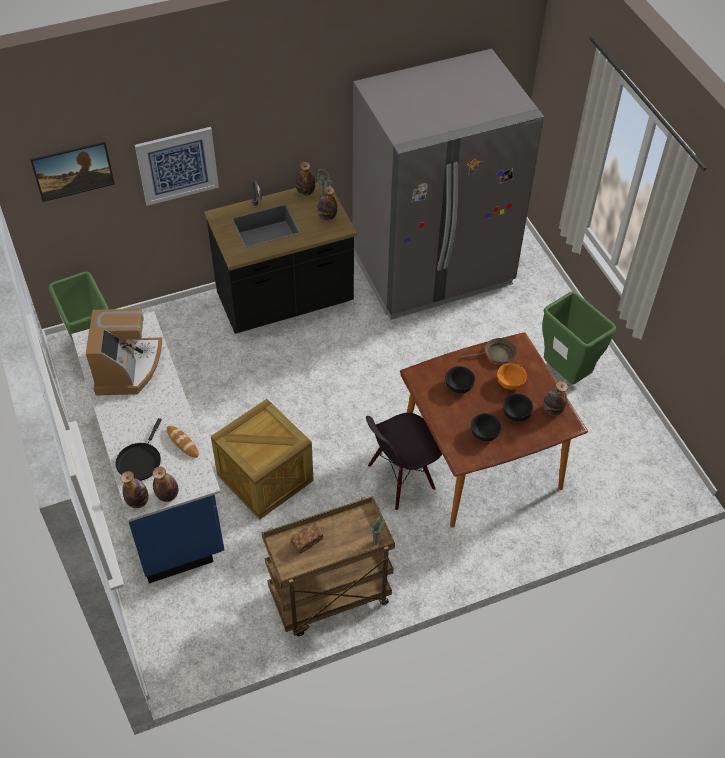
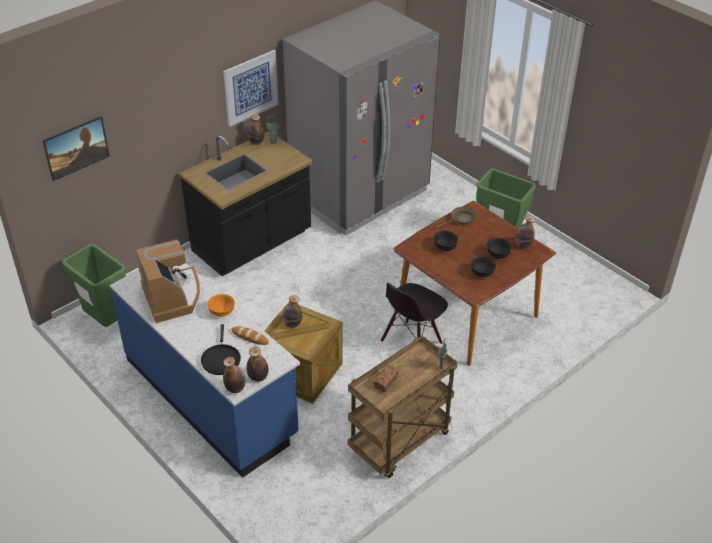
camera: 20 degrees left, 10 degrees down
(177, 165) = (157, 132): picture -> picture (250, 87)
(327, 217) = (283, 155): bottle -> bottle (292, 324)
(509, 383) = (481, 235): orange bowl -> orange bowl (221, 312)

